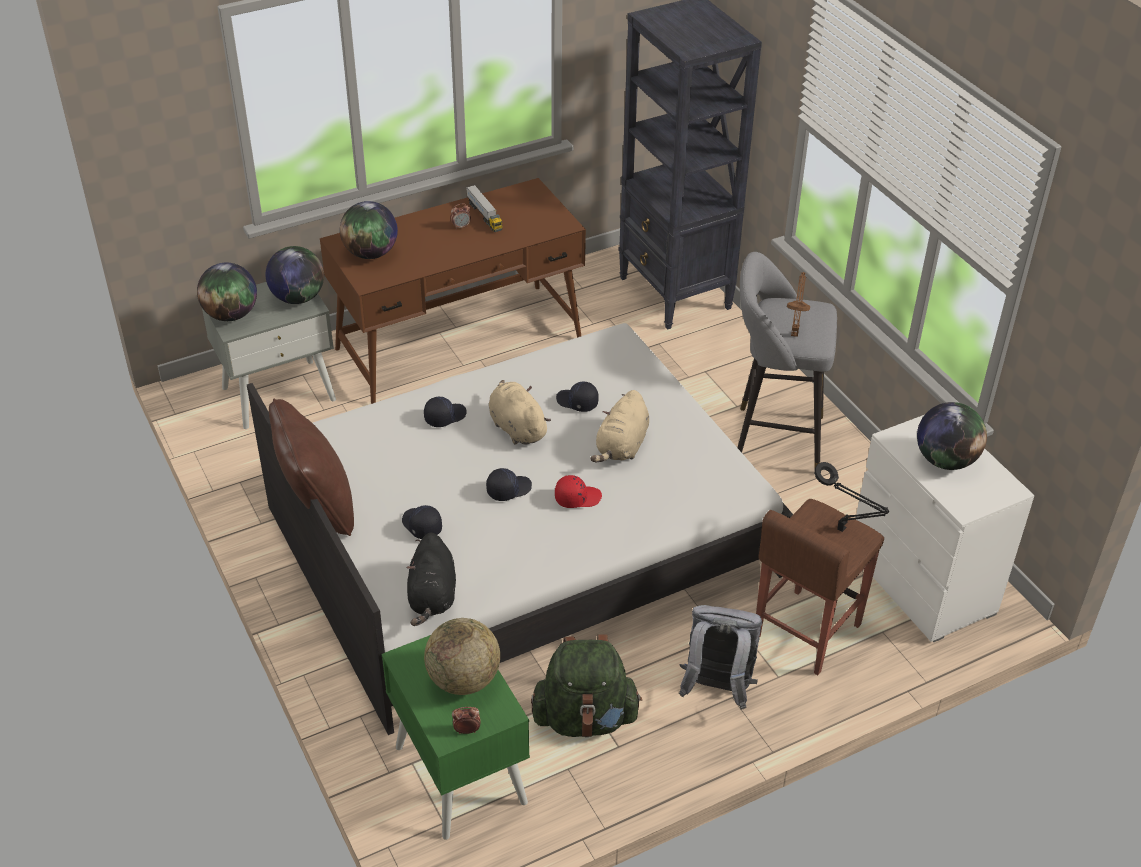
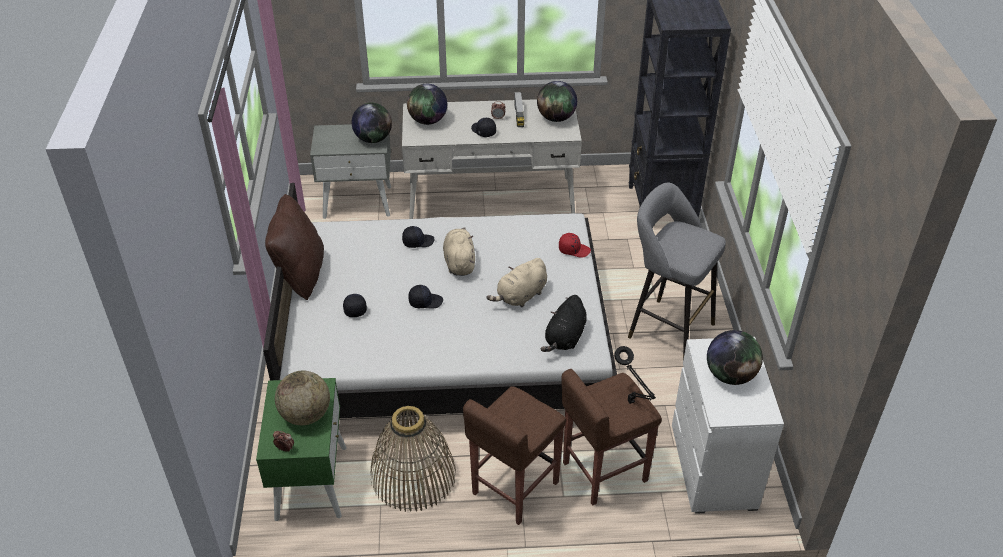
camera: 25 degrees right, 0 degrees up
(231, 315) = (326, 139): globe -> globe (556, 118)
(432, 597) = (330, 356): black plush toy -> black plush toy (565, 338)
(460, 343) = (491, 201): brown desk -> white desk
(577, 402) = (511, 257): black cap -> black cap (483, 131)
(577, 497) = (467, 321): red cap -> red cap (574, 249)
(585, 718) = (413, 475): green backpack -> basket
(716, 689) = (514, 488): grey backpack -> brown stool
(794, 333) = (678, 251): brown table lamp -> none

